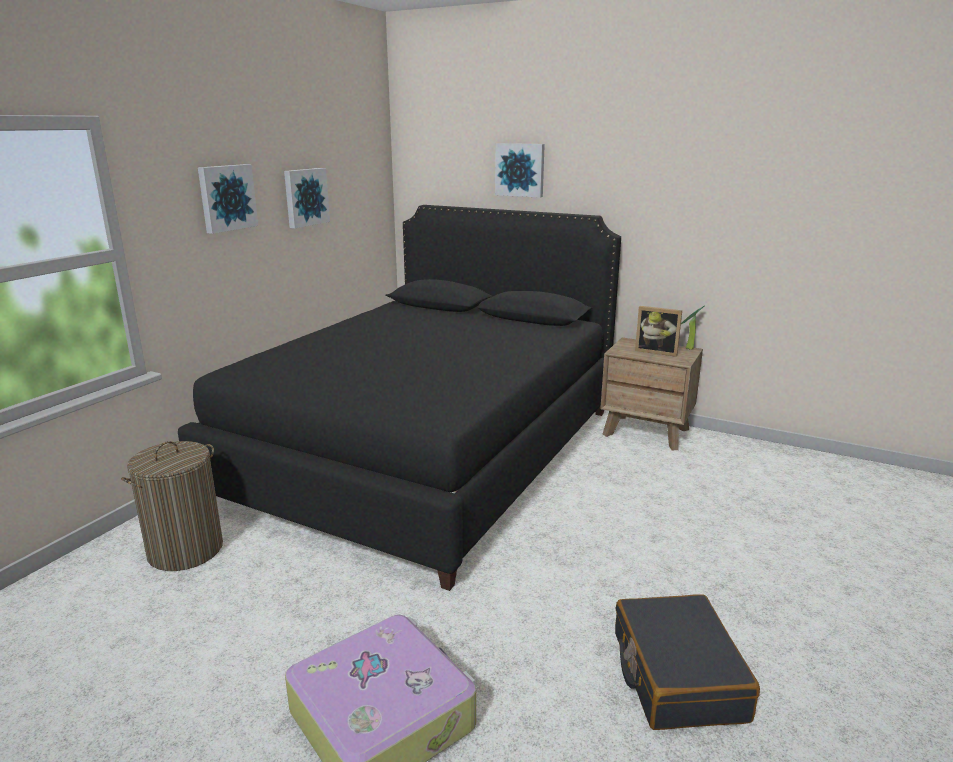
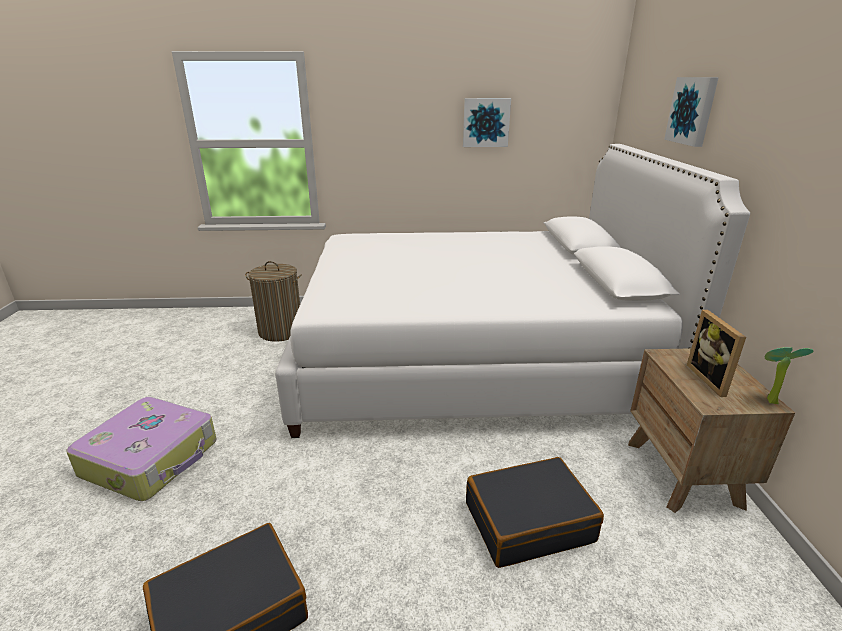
camera: 60 degrees right, 5 degrees up
(226, 197) = (401, 115): picture -> none
(427, 452) = (470, 360): black bed -> white bed
(655, 501) = (528, 521): none -> black suitcase

